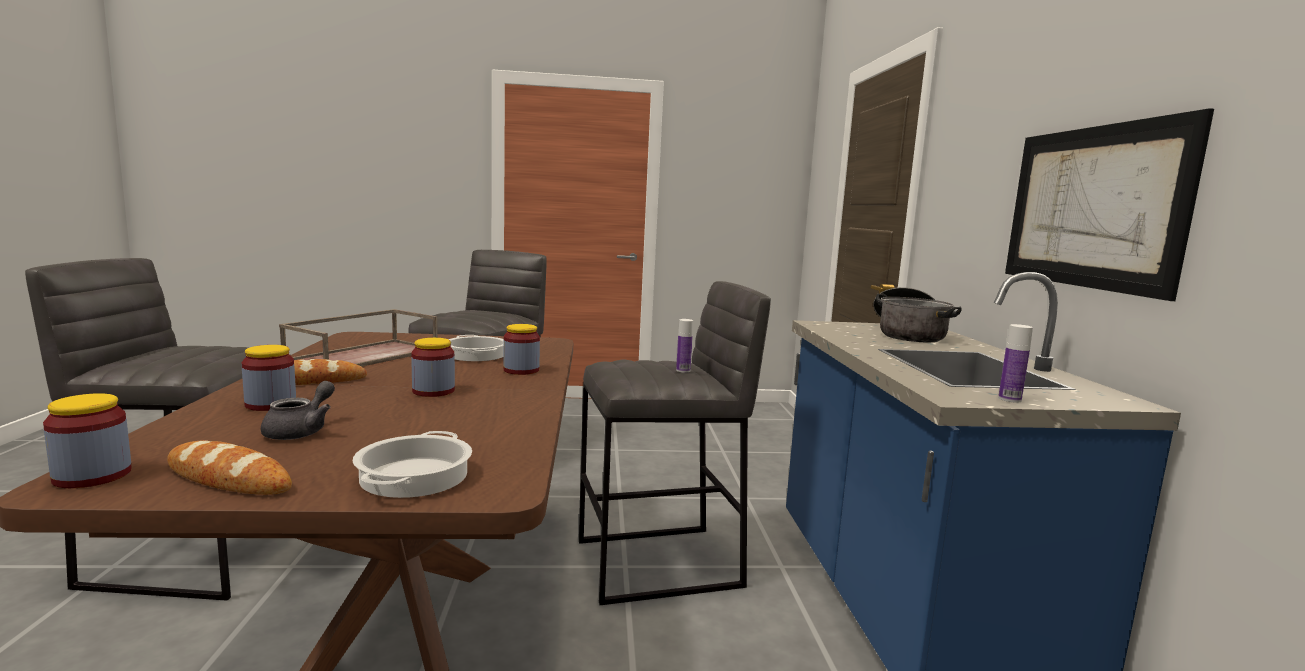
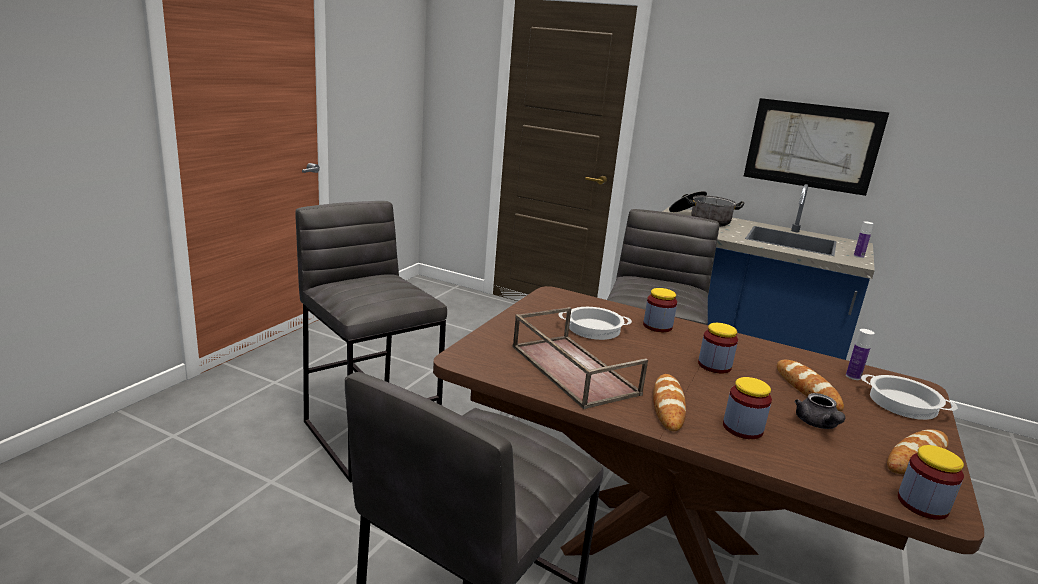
camera: 60 degrees left, 10 degrees up
(301, 431) = (817, 424): grey teapot -> grey teapot turned 135 degrees counterclockwise
(410, 426) = (807, 389): none -> bread
(683, 370) = (676, 285): bottle -> bottle (853, 376)

